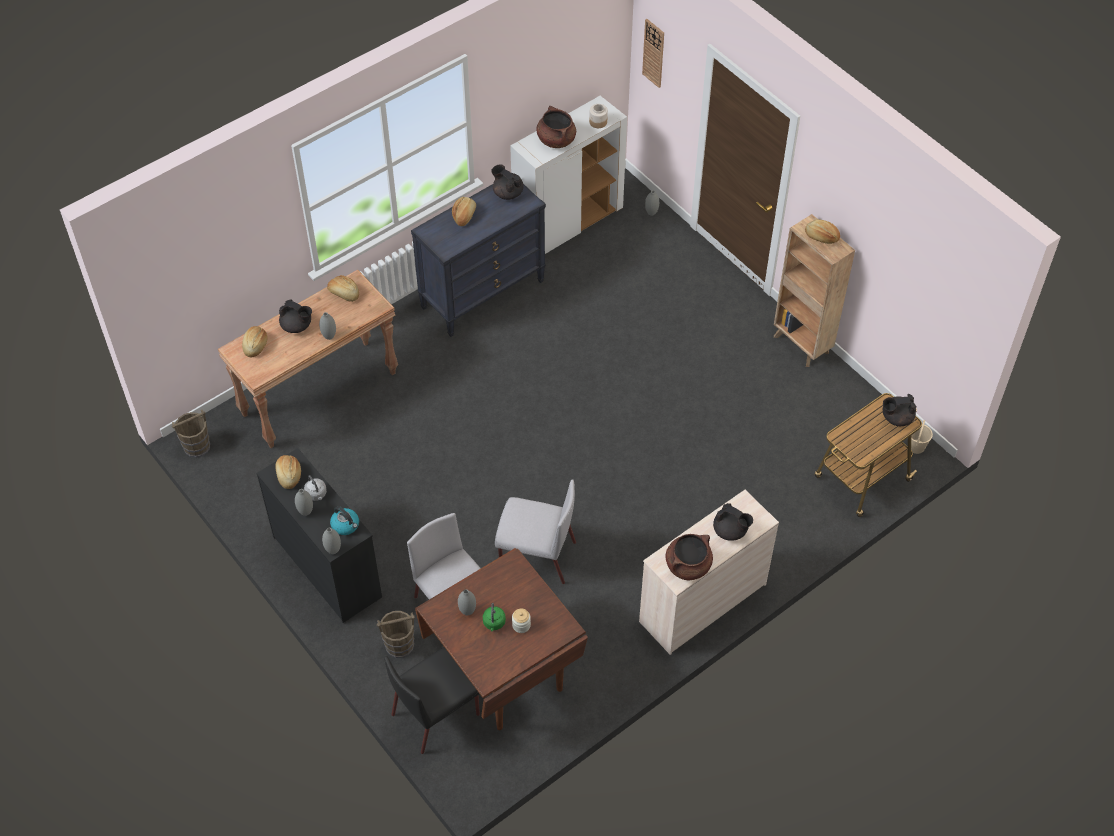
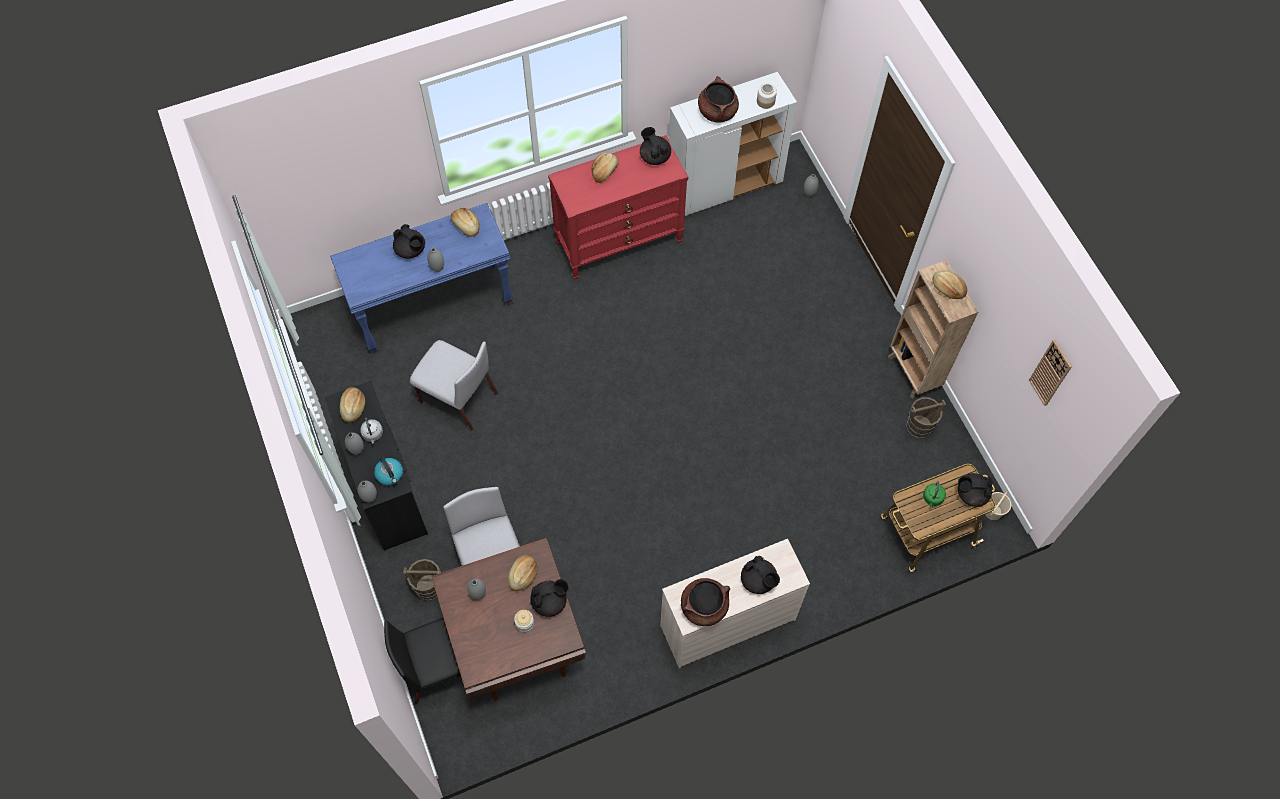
camera: 15 degrees right, 10 degrees up
(197, 446) = (307, 334): brown bucket -> brown bucket (919, 427)
(255, 345) = (366, 261): bread -> bread (523, 575)
(319, 393) = (434, 307): brown console table -> blue console table
(483, 293) = (619, 241): black dresser -> red dresser
(494, 623) = (499, 614): green kettle -> green kettle (932, 498)
(536, 556) = (584, 530): grey chair -> grey chair (457, 397)
(539, 600) = (550, 601): none -> black teapot
(653, 53) = (837, 43): wall clock -> wall clock (1050, 373)

